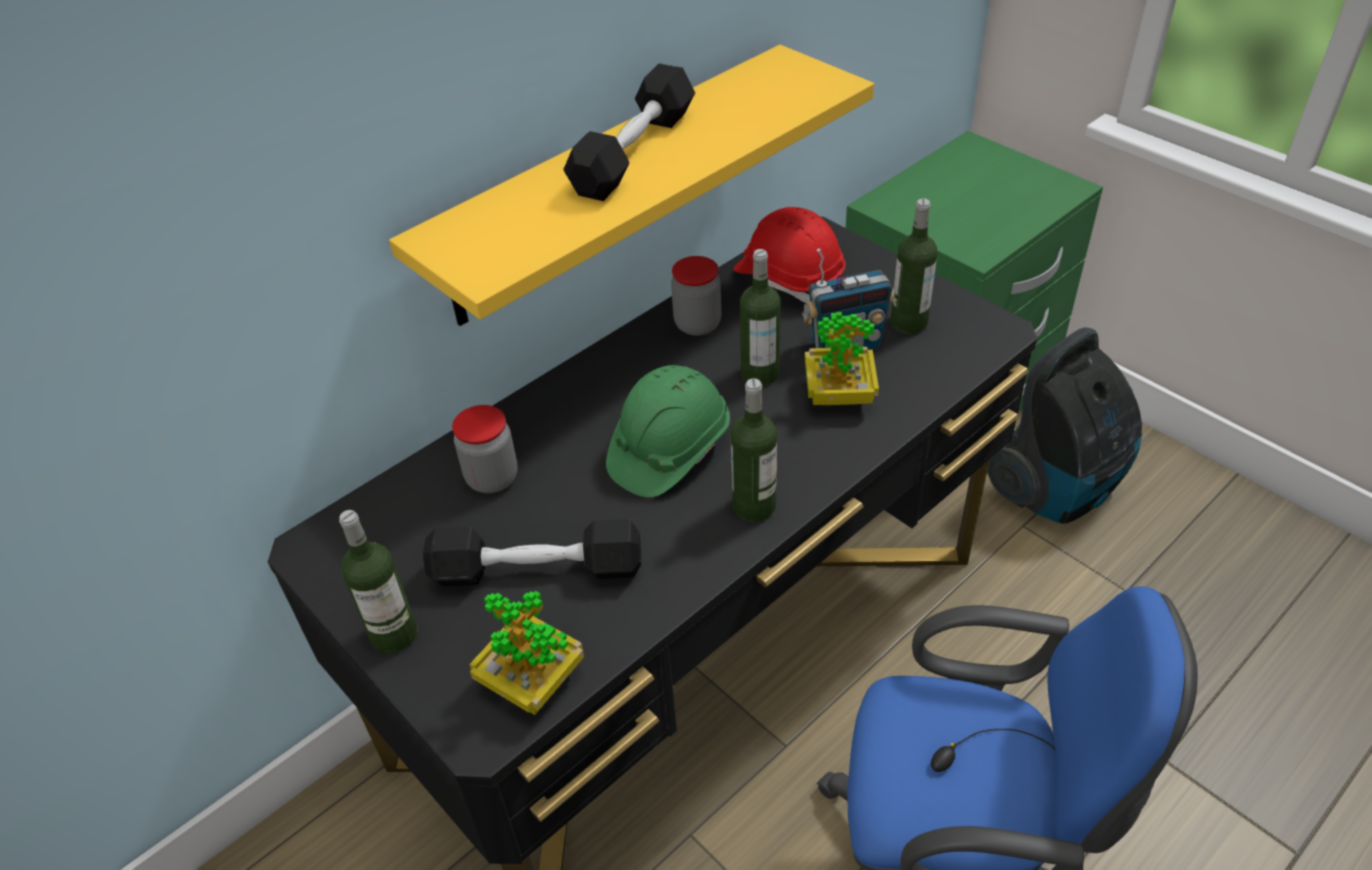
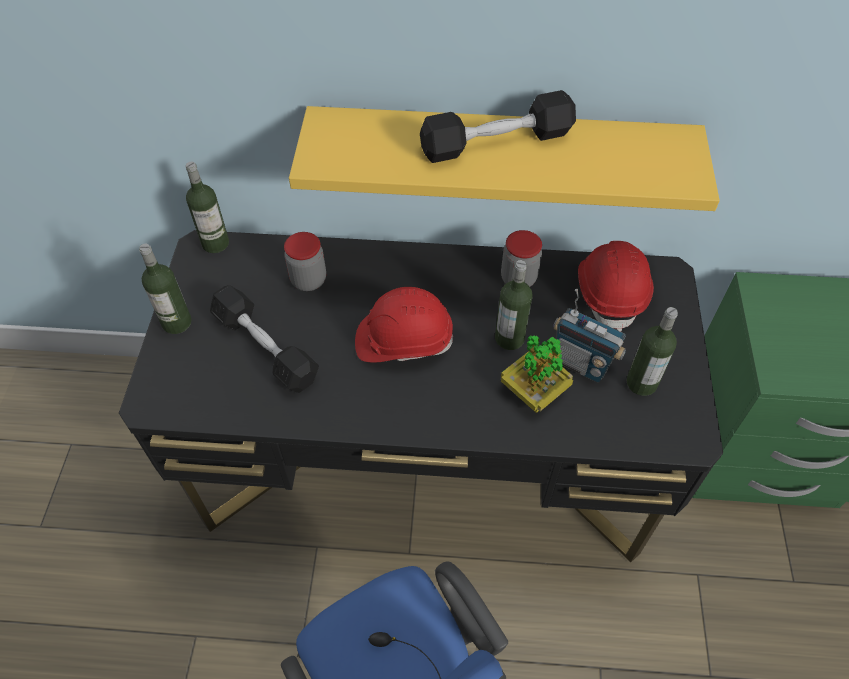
camera: 45 degrees right, 10 degrees up
(532, 681) = (195, 400): potted plant -> none
(669, 450) = (403, 340): green hard hat -> red hard hat
(754, 506) = (400, 411): bottle -> bottle (215, 243)
(1058, 489) = (753, 576): vacuum cleaner -> none

